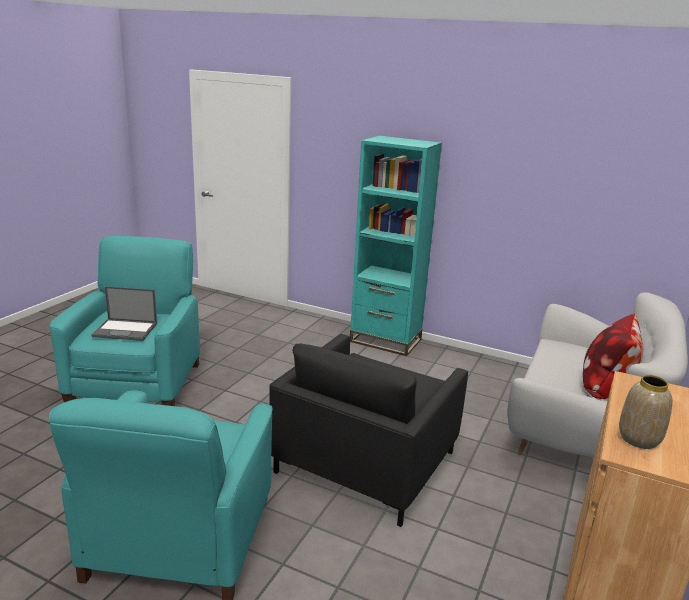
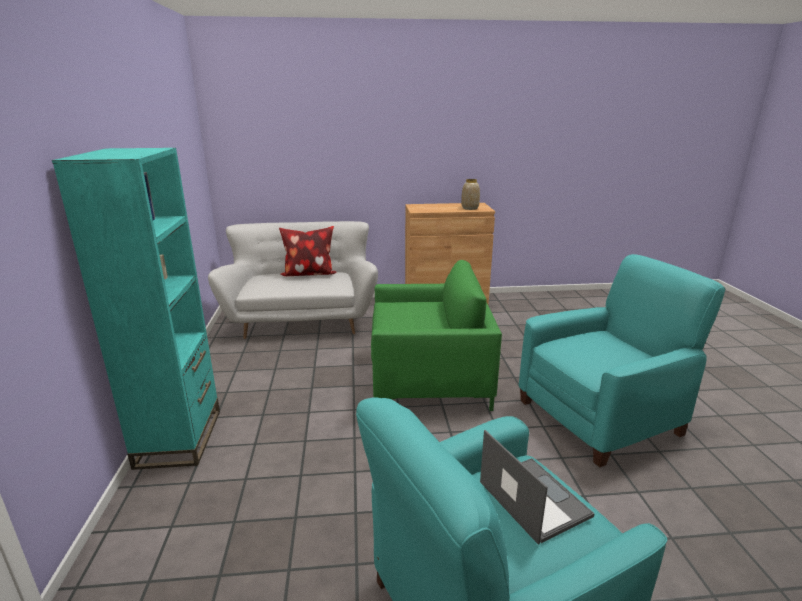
camera: 120 degrees left, 0 degrees up
(366, 462) = (429, 379): black armchair -> green armchair

